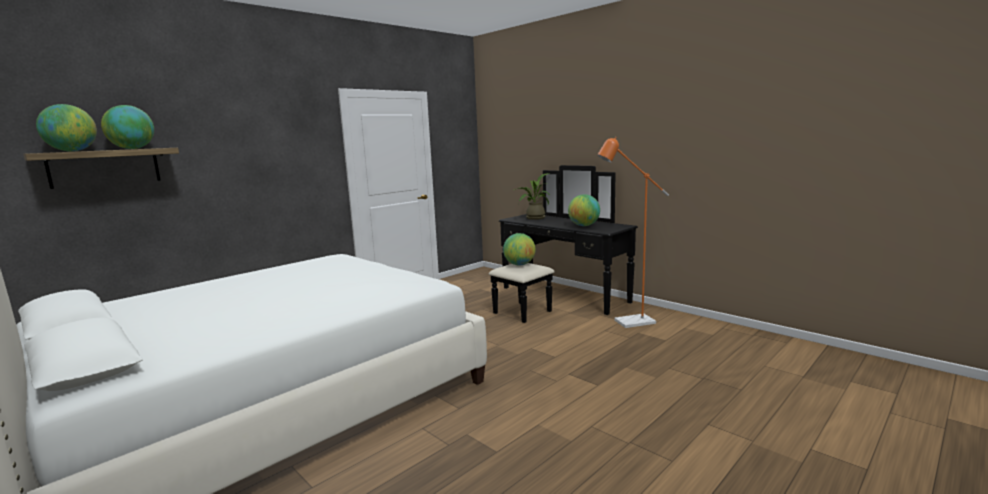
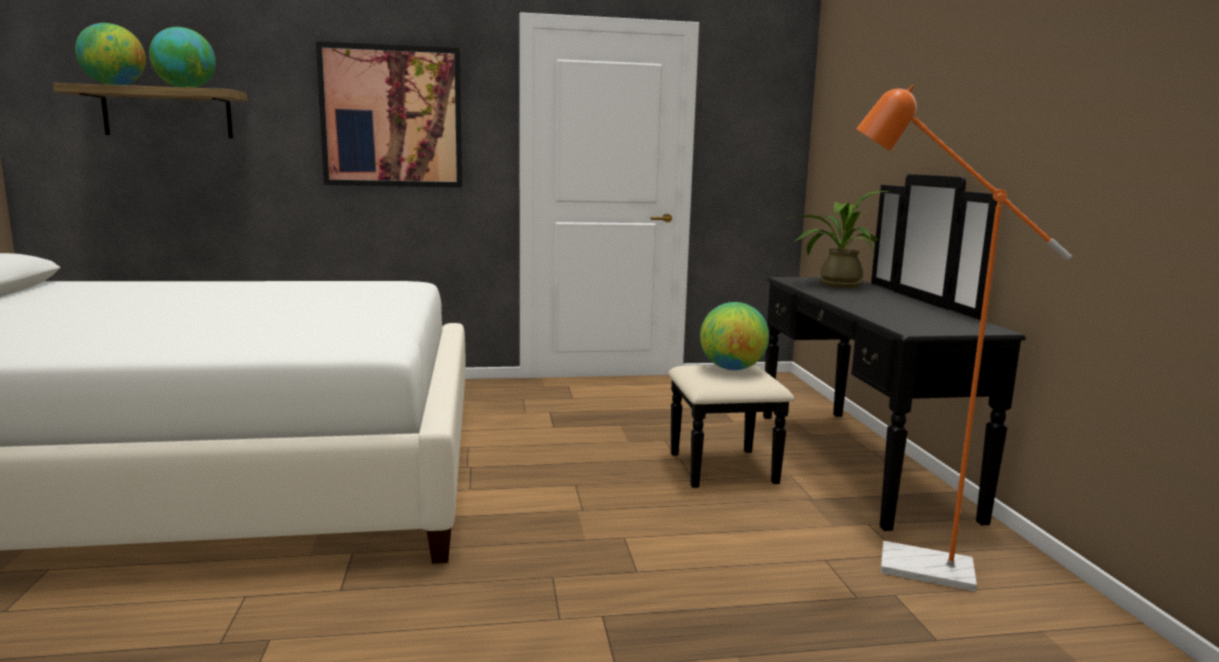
camera: 35 degrees right, 0 degrees up
(270, 155) = (392, 117): none -> picture
(584, 225) = (895, 312): globe -> none

